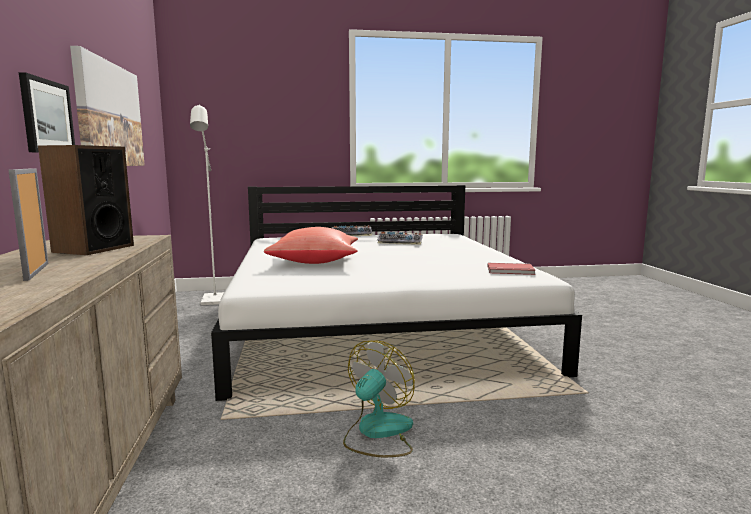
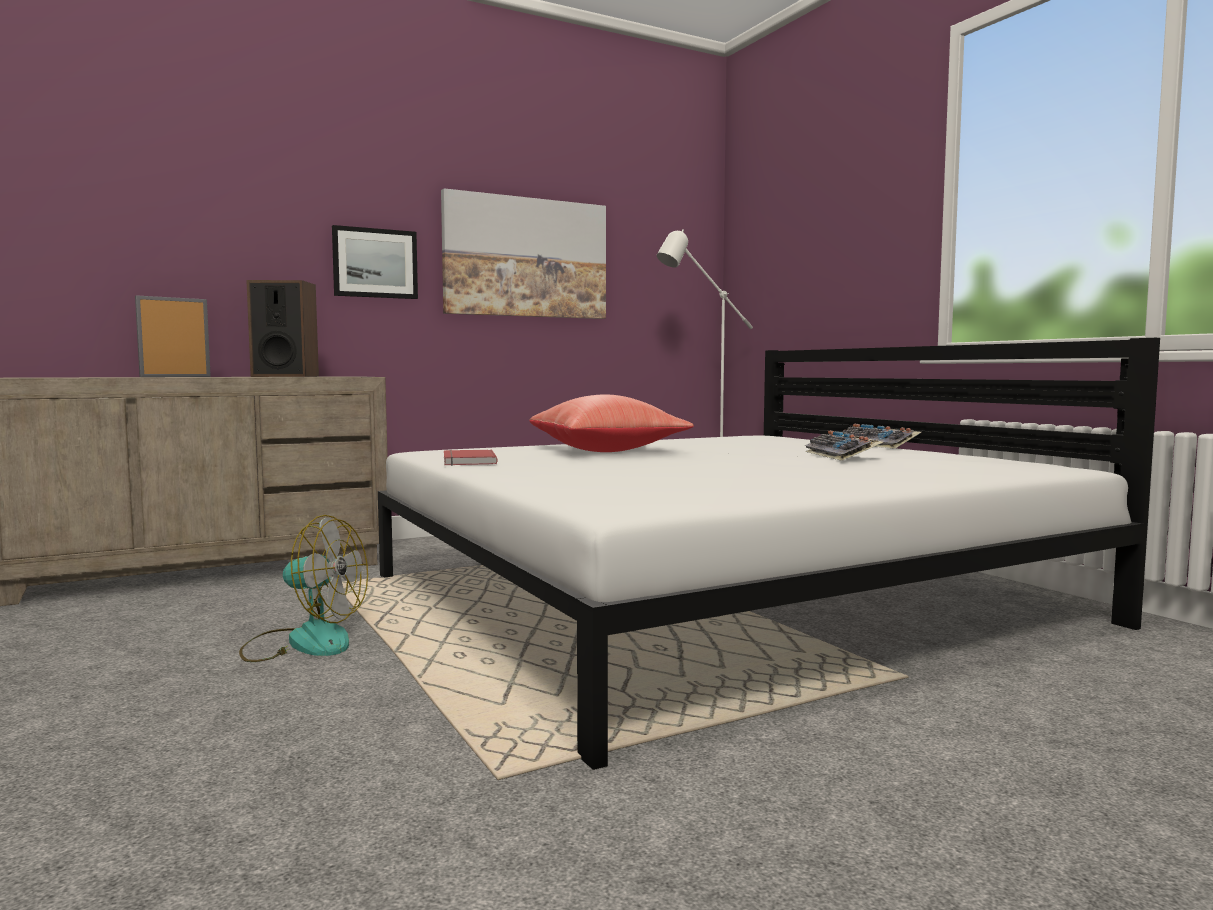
camera: 70 degrees right, 5 degrees down
(510, 271) = (659, 496): red book -> red book (467, 461)

